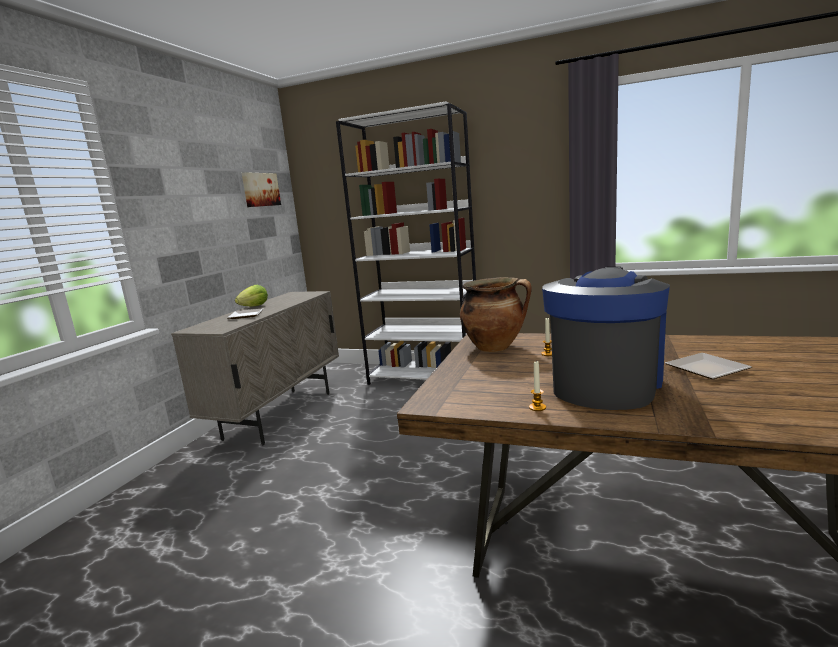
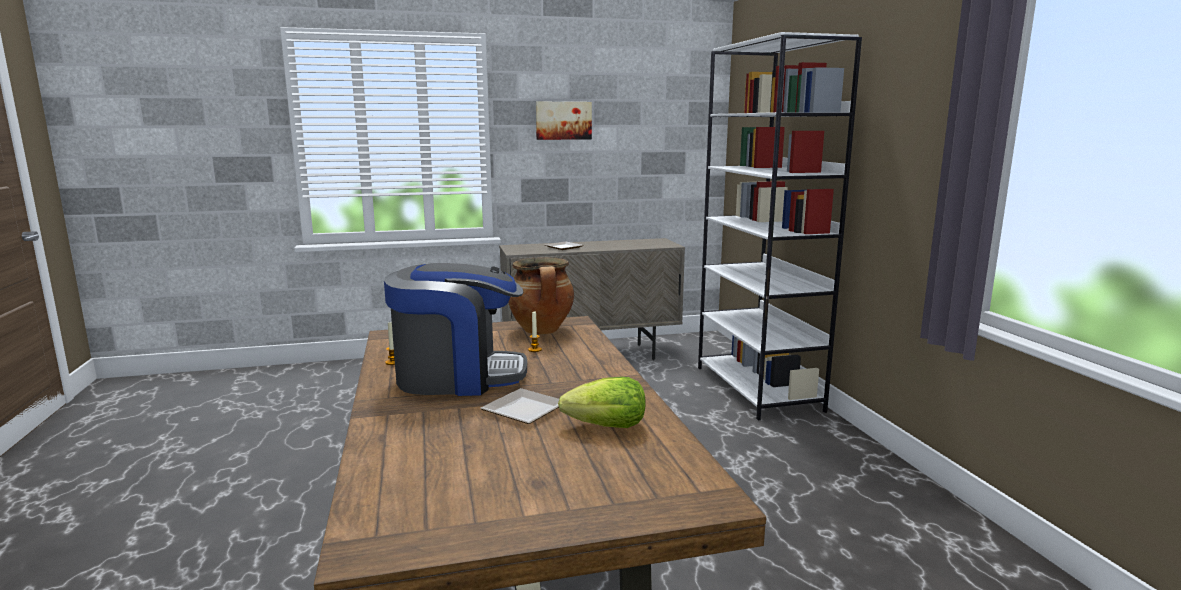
camera: 55 degrees right, 0 degrees up
(254, 306) = (596, 242): lettuce -> lettuce (607, 427)
(260, 189) = (669, 121): picture -> picture (563, 120)

